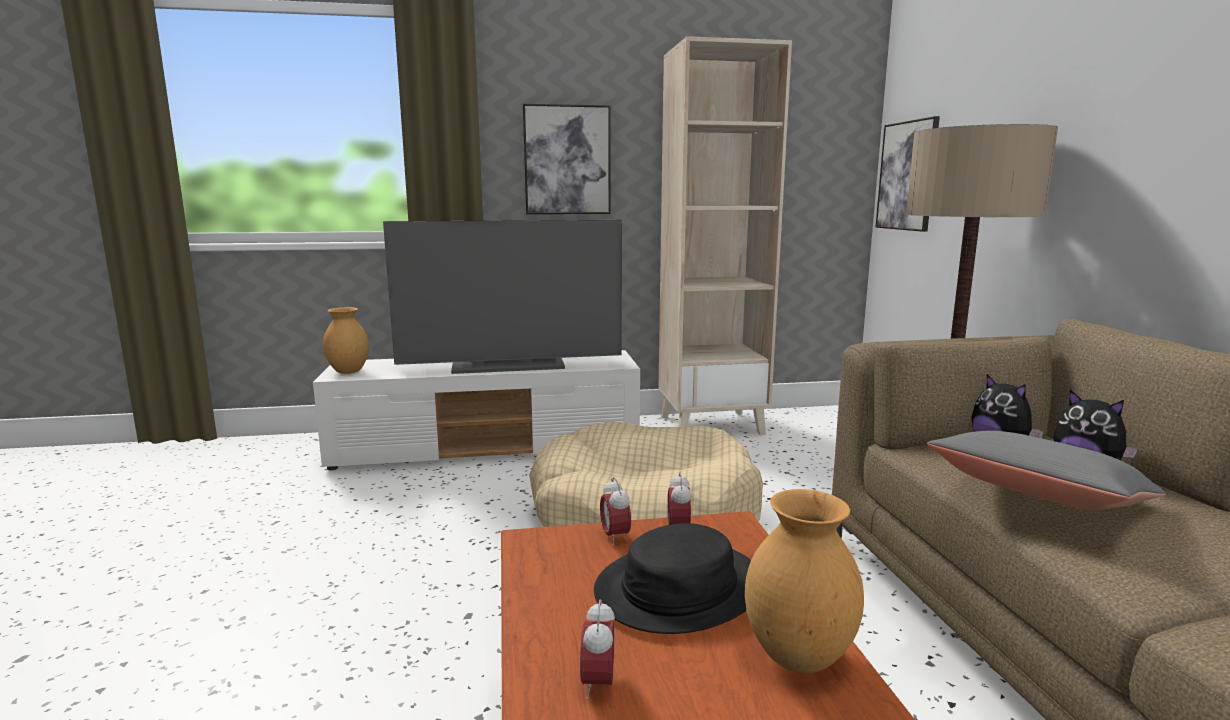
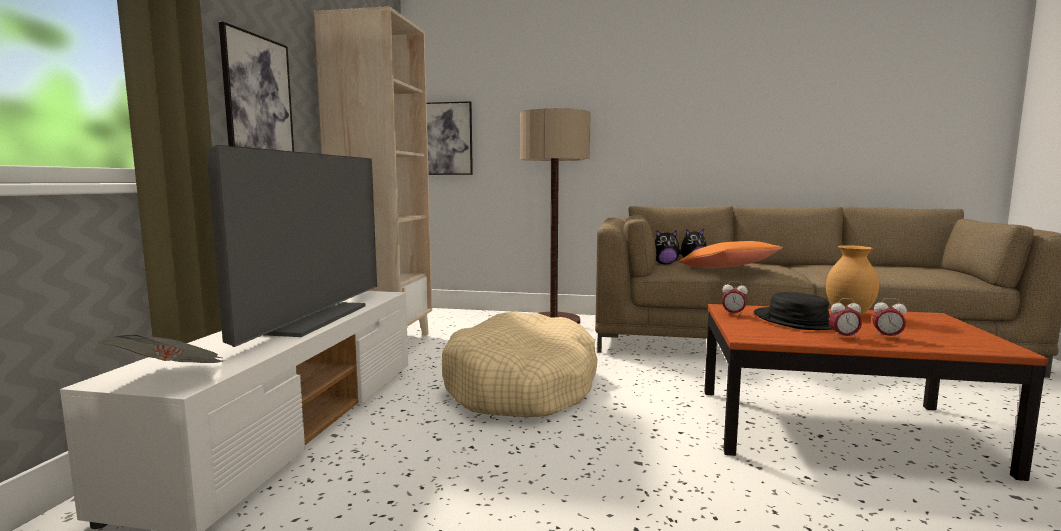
camera: 70 degrees left, 5 degrees down
(349, 372) = (173, 378): brown vase -> newspaper
(615, 537) = (741, 323): alarm clock -> alarm clock (843, 337)
(1039, 500) = (727, 269): grey pillow -> orange pillow

